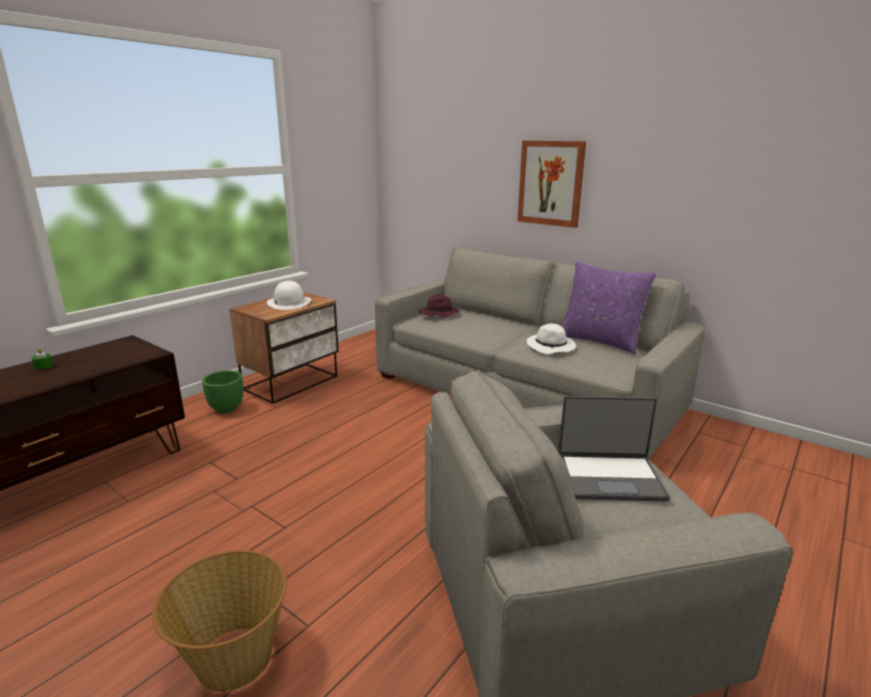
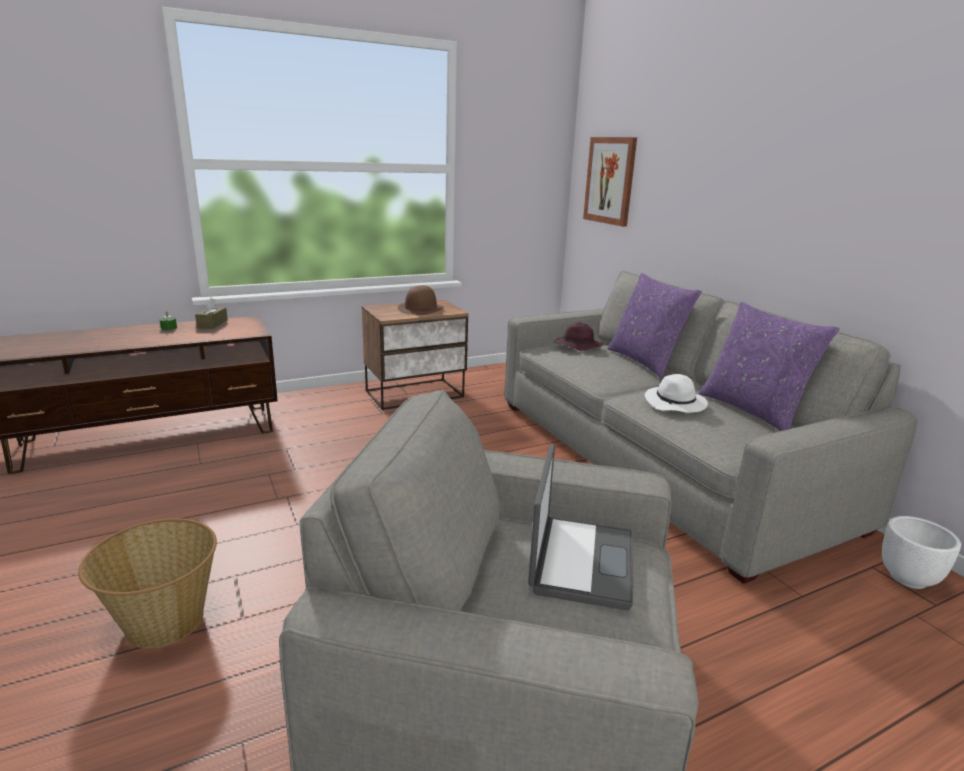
camera: 25 degrees right, 0 degrees up
(91, 352) = (212, 324): none -> brown tissue box
(226, 409) = (338, 405): green planter -> none
(289, 302) = (420, 309): white hat -> brown hat
(498, 318) = (645, 361): none -> purple pillow
(551, 183) = (742, 199): picture -> picture (610, 181)
(609, 478) = (579, 562): laptop -> laptop turned 105 degrees counterclockwise
(721, 434) = (908, 579): none -> white planter

